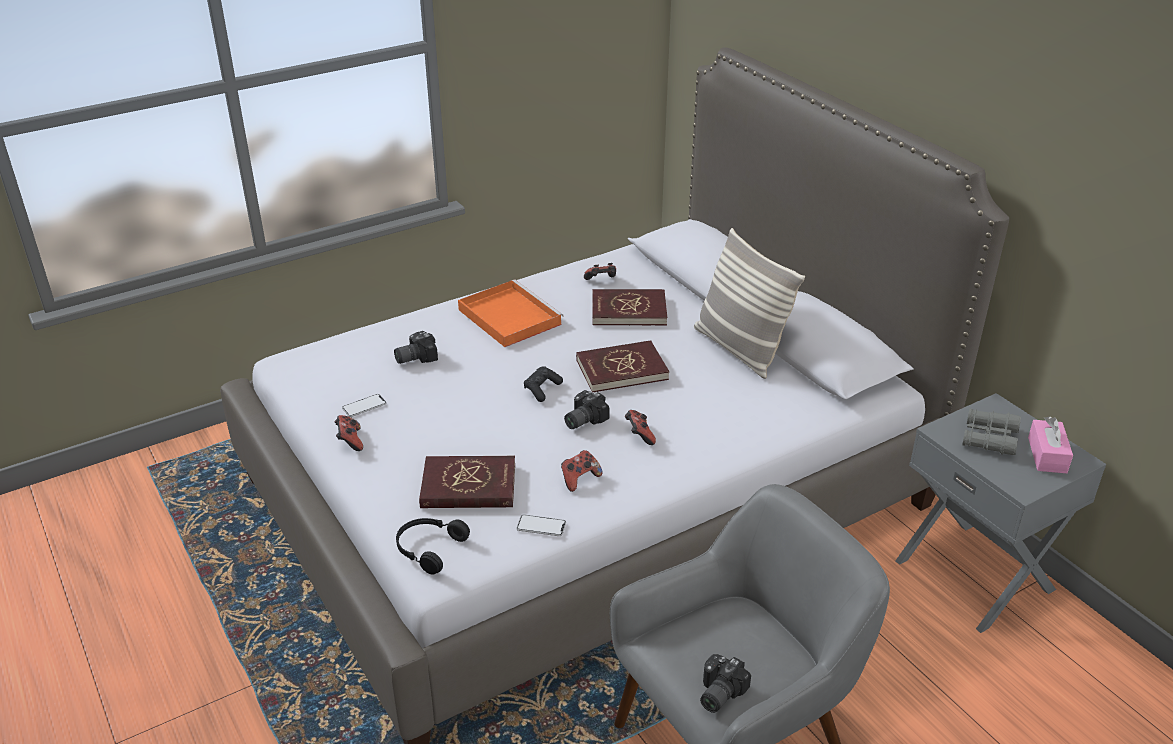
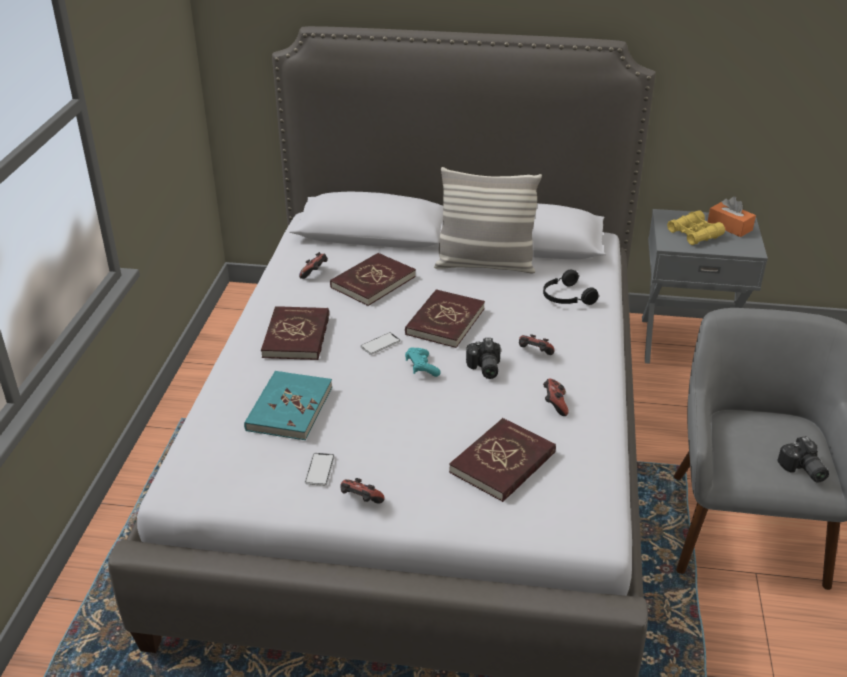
camera: 50 degrees left, 0 degrees up
(414, 357) = (289, 408): camera -> turquoise book
(428, 549) = (559, 521): black headphones -> black headphones (566, 297)
(508, 316) = (297, 336): orange tray -> red book
(541, 526) = (591, 450): phone -> phone (380, 344)
(542, 389) = (421, 368): black game controller -> turquoise game controller
(989, 438) = (694, 234): grey binoculars -> yellow binoculars
(1047, 455) = (729, 226): pink tissue box -> orange tissue box

